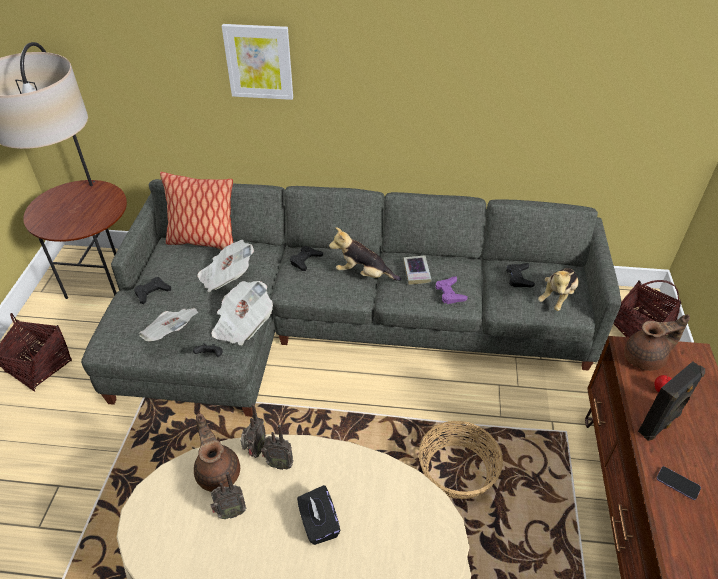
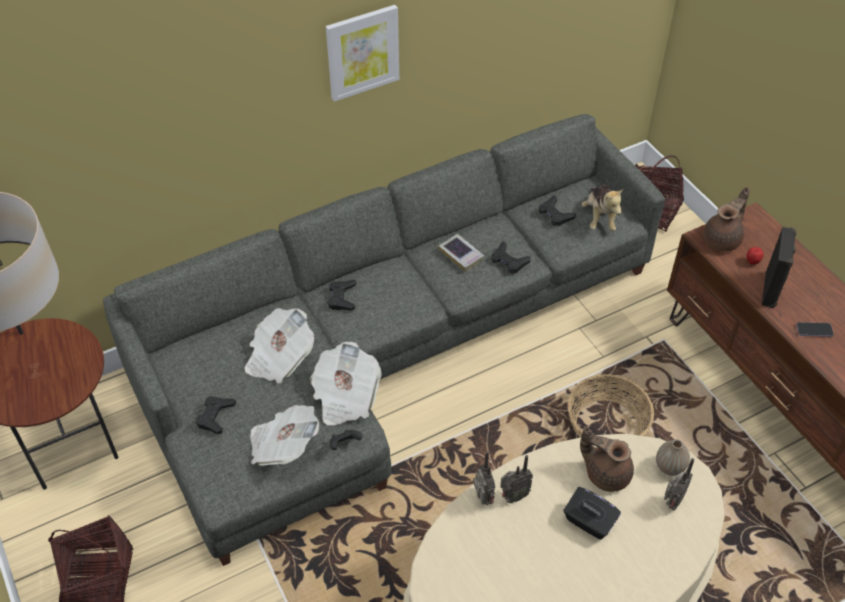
camera: 35 degrees left, 5 degrees up
(203, 241) = (209, 333): pillow -> none
(218, 472) = (469, 536): brown teapot -> brown teapot (606, 473)
(230, 512) = (512, 559): radio -> radio (671, 503)
(259, 61) = (222, 101): picture -> picture (362, 52)
(363, 274) = (412, 283): plush toy -> none
(431, 523) = (669, 467): none -> vase
(450, 293) = (509, 261): purple game controller -> black game controller

